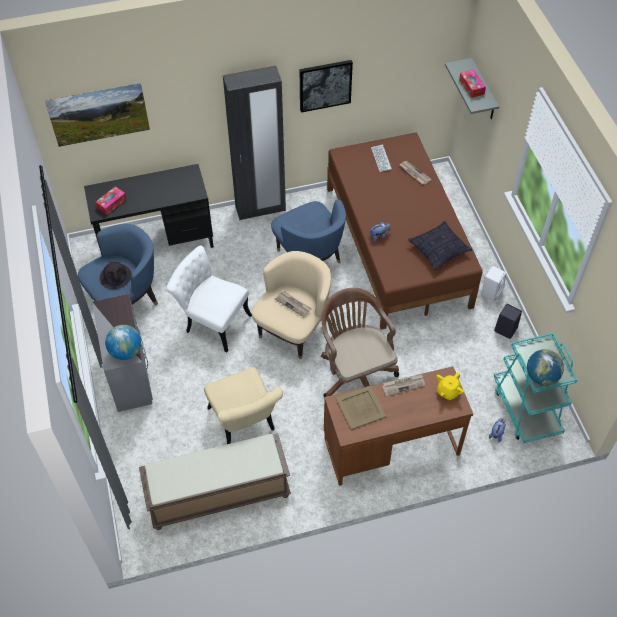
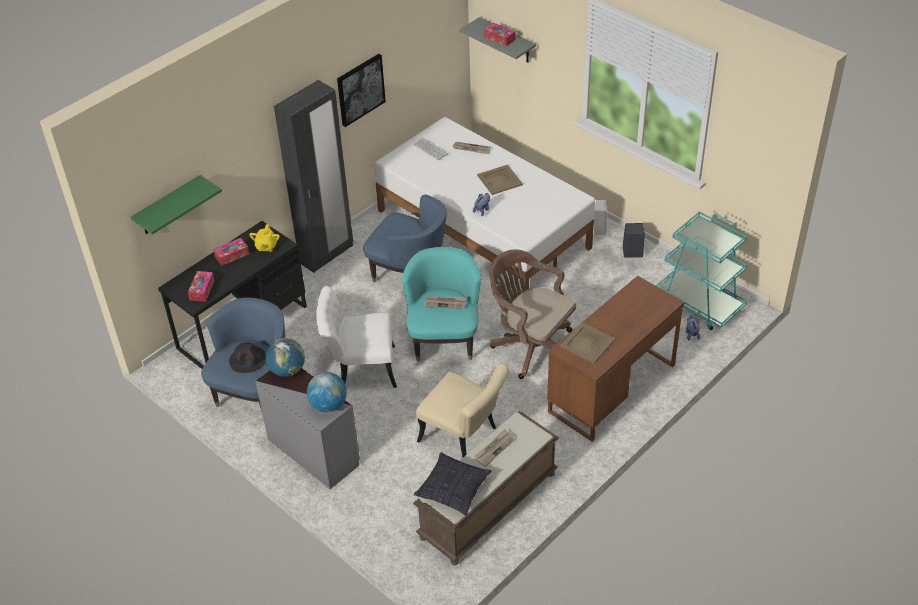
camera: 30 degrees left, 10 degrees down
(101, 127) = (168, 206): picture -> green shelf
(154, 184) = (232, 255): none -> tissue box
(294, 329) = (444, 338): beige armchair -> turquoise armchair
(397, 245) = (483, 228): brown bed -> white bed
(403, 385) = (609, 309): newspaper -> newspaper (494, 448)
(415, 214) = (499, 180): none -> beige tray
(439, 250) = (544, 198): pillow -> pillow (453, 489)
(448, 391) = (650, 296): yellow teapot -> yellow teapot (266, 246)
(541, 376) = (715, 248): globe -> globe (287, 370)

